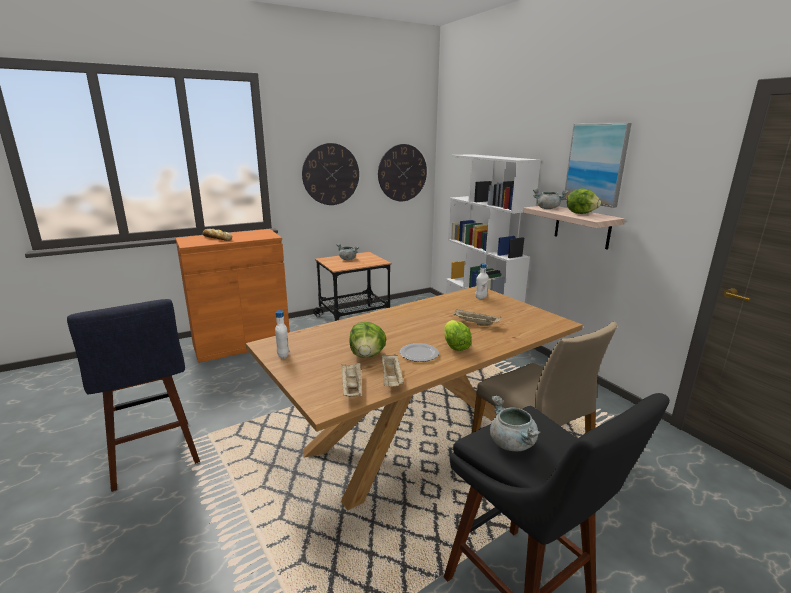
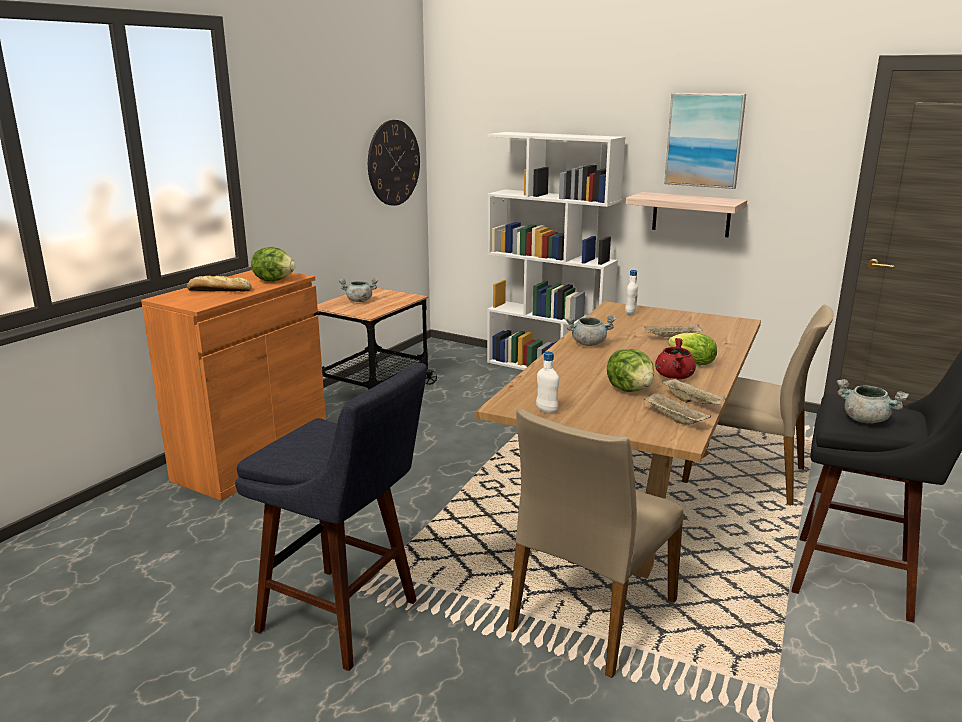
camera: 30 degrees left, 0 degrees up
(276, 521) = (590, 615): none -> beige chair
(331, 174) = (315, 172): wall clock -> none
(419, 354) = (674, 376): plate -> red cooking pot
(548, 208) = (654, 196): grey cooking pot -> grey cooking pot (589, 343)
(581, 213) = (699, 199): lettuce -> lettuce (274, 280)

